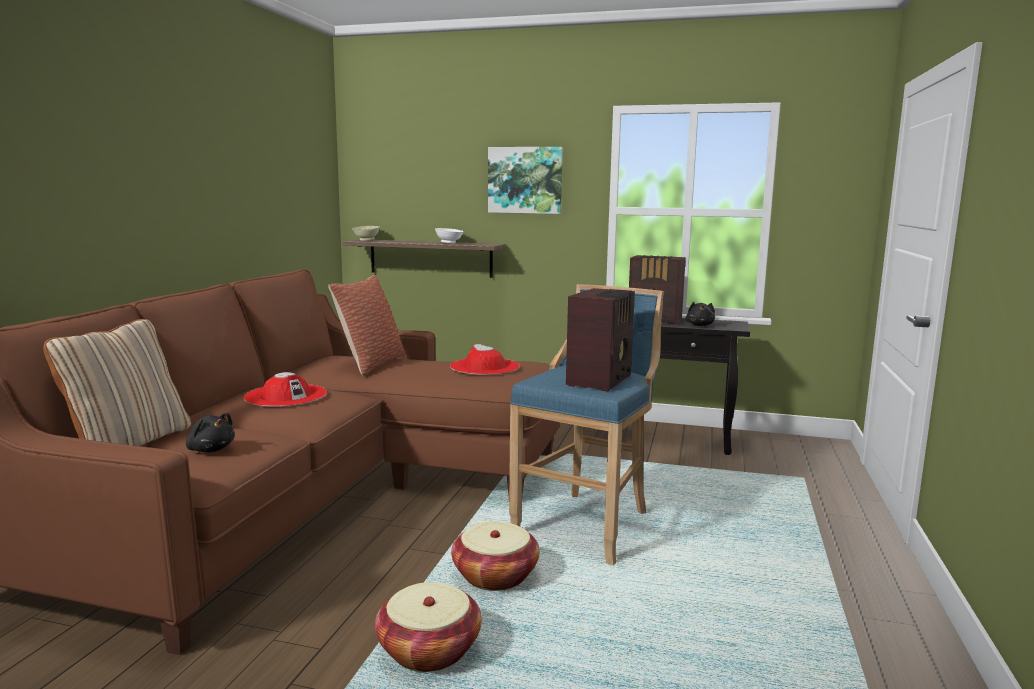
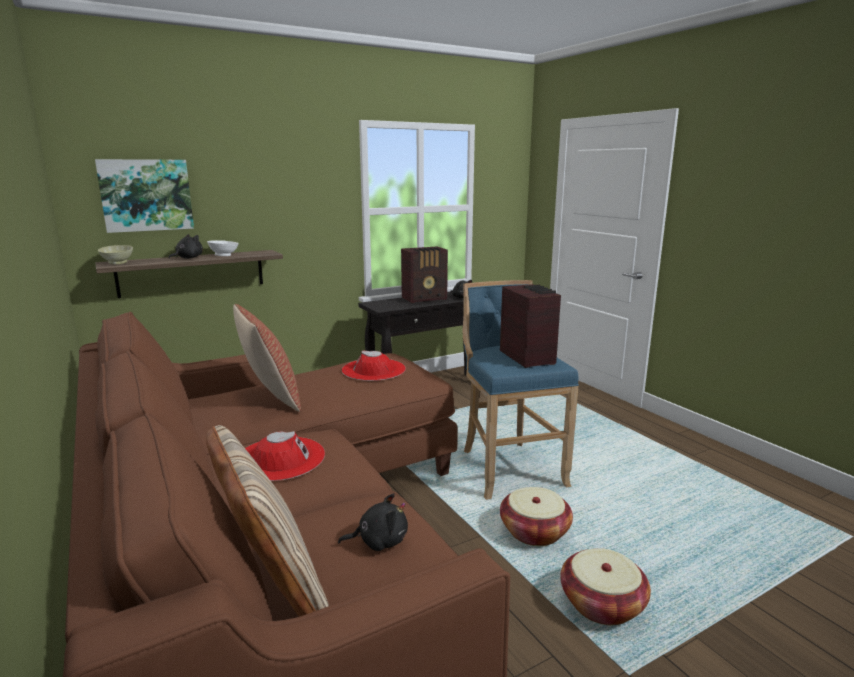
camera: 45 degrees left, 5 degrees up
(419, 242) = (188, 258): none -> black plush toy
(525, 180) = (287, 187): picture -> picture (146, 195)

